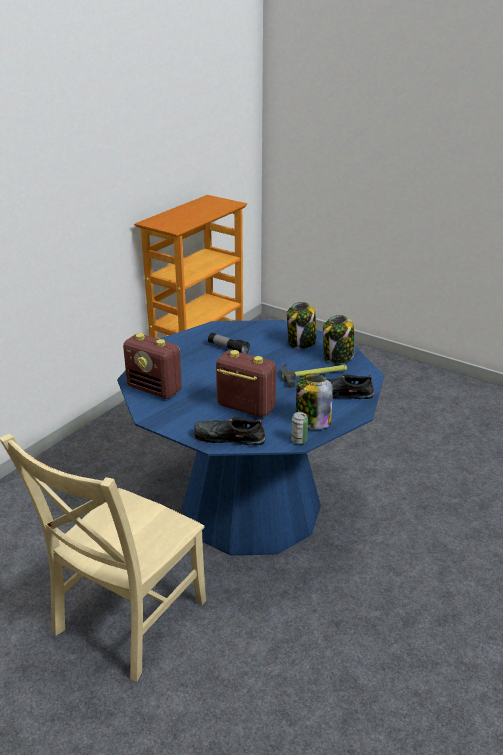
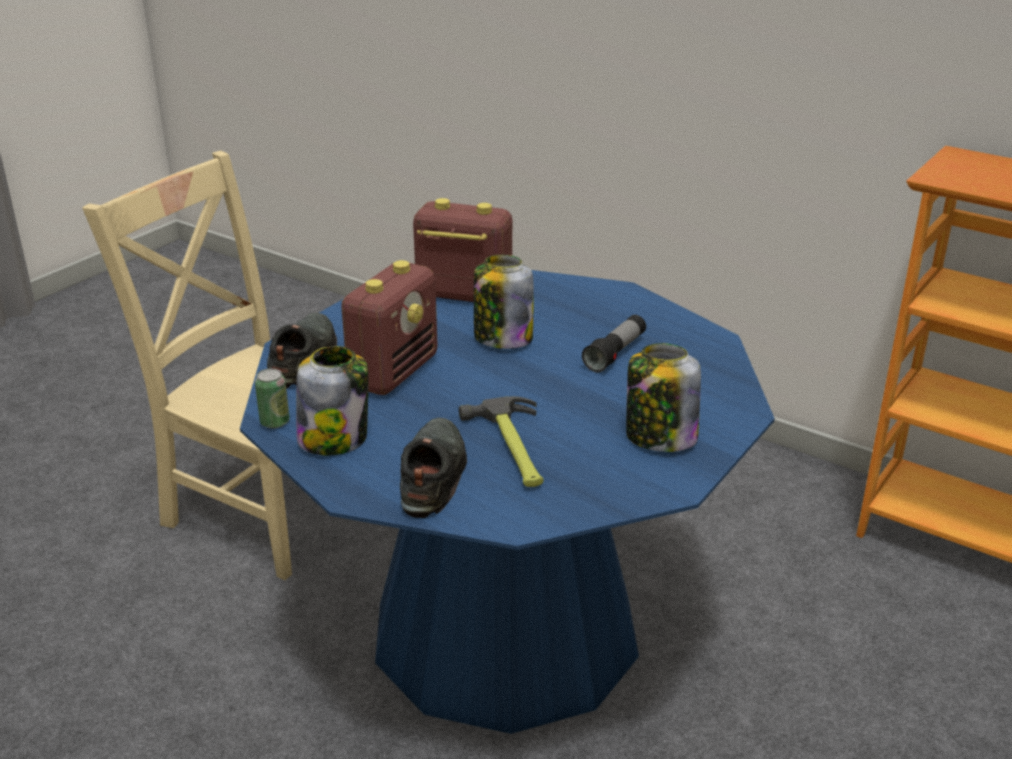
camera: 90 degrees right, 0 degrees up
(155, 389) = (463, 295): radio -> radio turned 75 degrees clockwise
(338, 357) = (594, 483): jar -> jar (502, 338)

